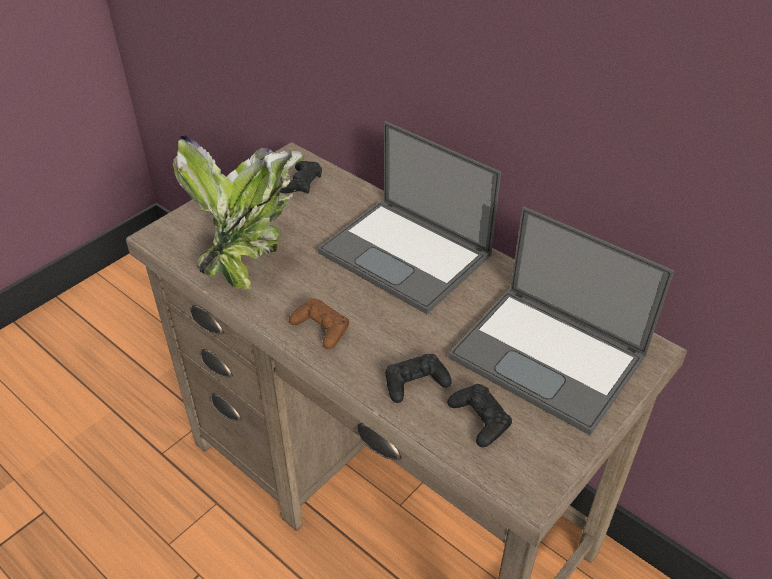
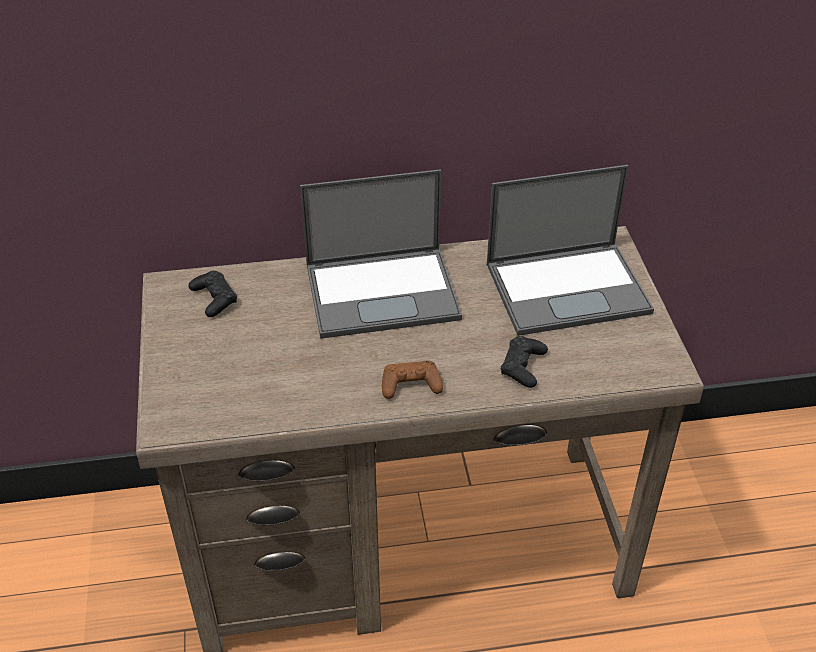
camera: 50 degrees left, 0 degrees up
(249, 250) = (263, 377): potted plant -> none
(480, 419) = (589, 355): black game controller -> none

